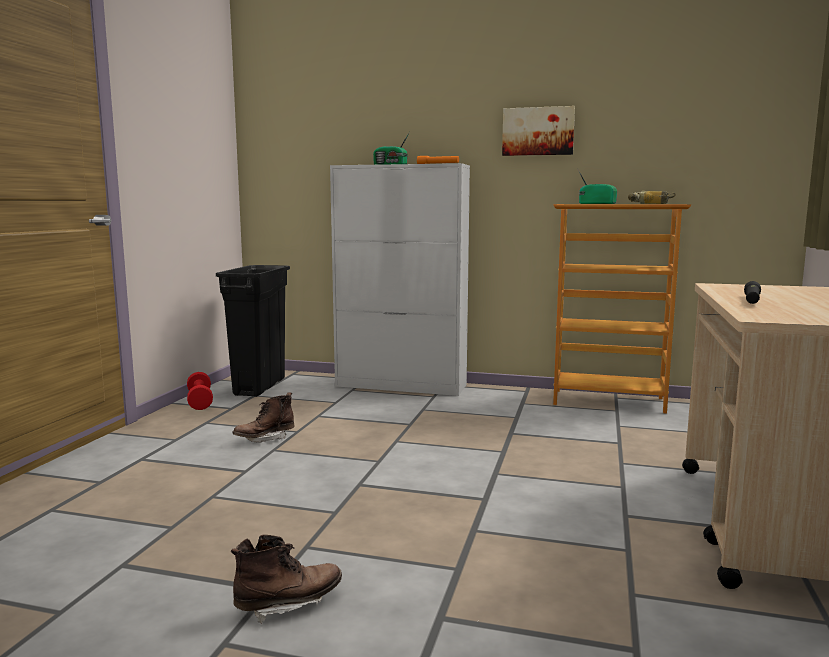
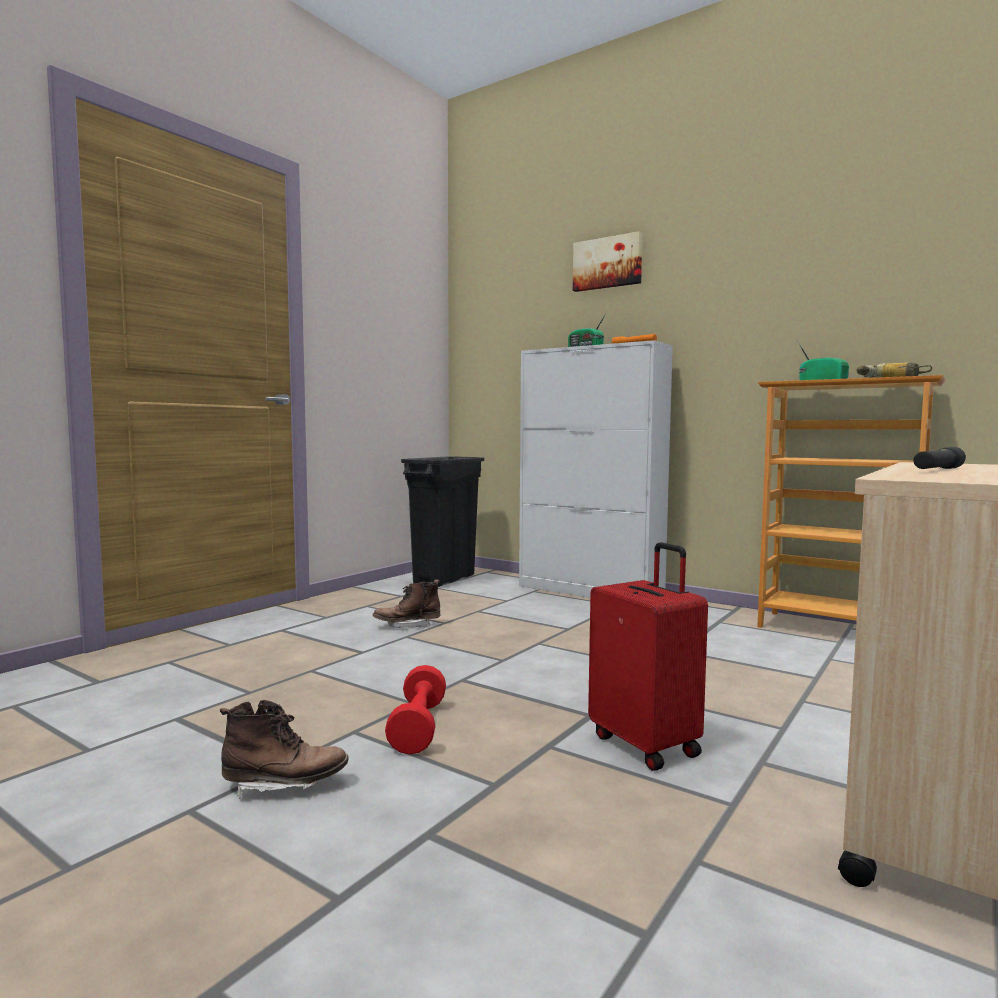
camera: 20 degrees right, 5 degrees down
(200, 401) = (378, 587): red dumbbell -> red dumbbell (418, 727)
(538, 131) = (753, 302): picture -> picture (608, 263)
(542, 516) = (646, 744): none -> red suitcase

